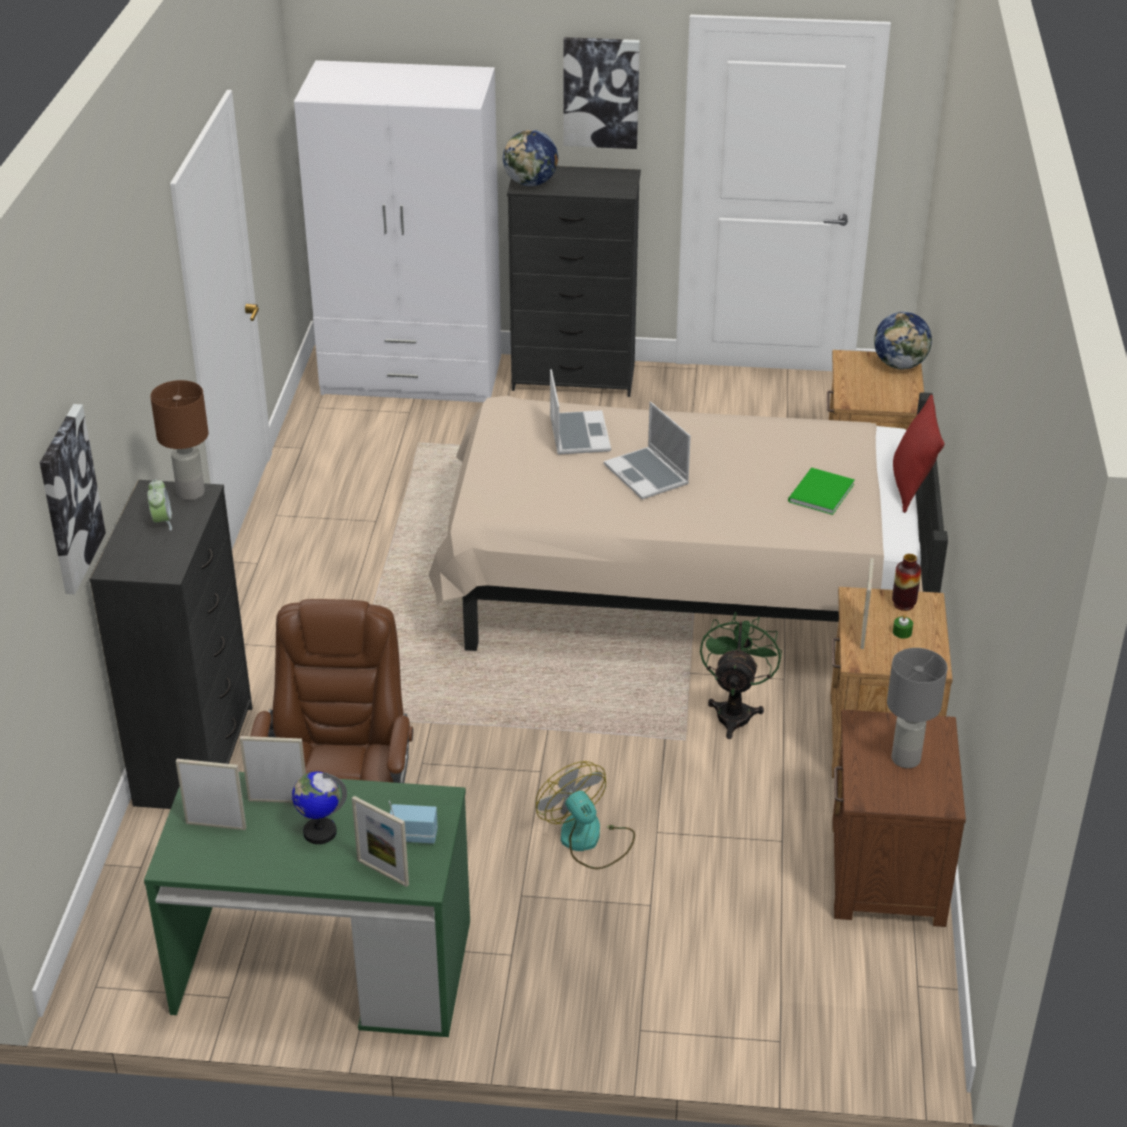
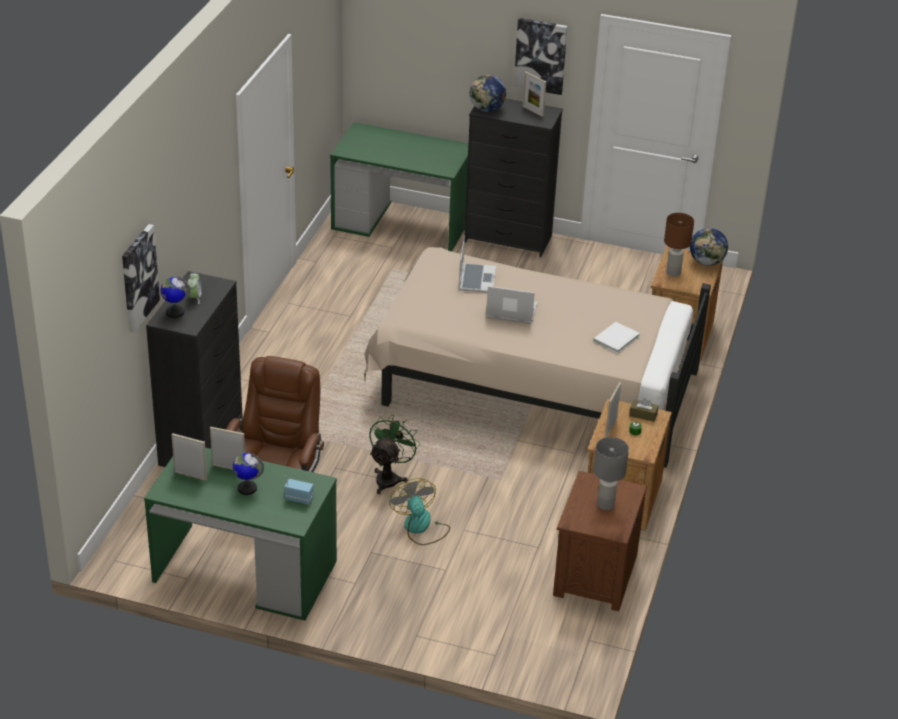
camera: 10 degrees right, 0 degrees up
(134, 551) = (175, 312): none -> globe
(190, 493) = (215, 283): brown table lamp -> brown table lamp (673, 273)
(383, 872) = (276, 515): picture frame -> picture frame (532, 111)
(412, 376) = (401, 223): white wardrobe -> green desk
(648, 475) = (510, 311): laptop -> laptop turned 120 degrees clockwise
(735, 711) = (537, 467): green fan -> green fan (389, 478)
(819, 493) = (614, 339): green book -> white book
(903, 604) = (643, 415): vase -> brown tissue box
(911, 487) = (676, 343): red pillow -> none

